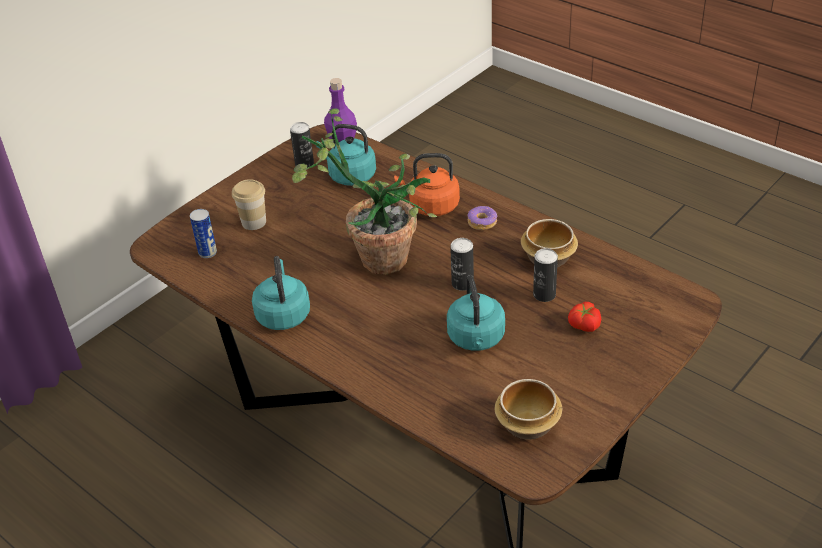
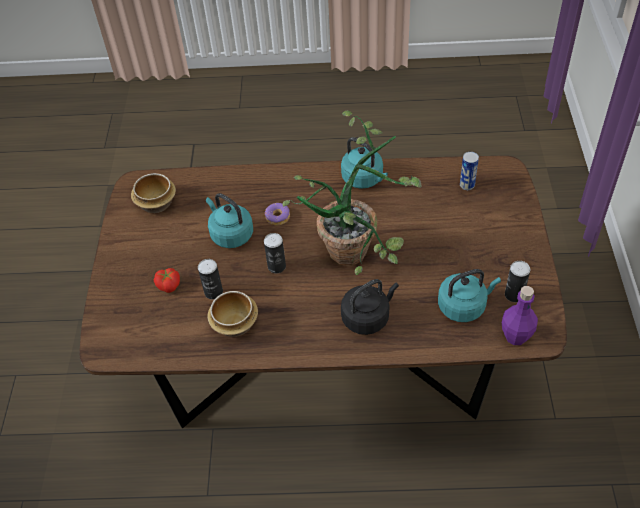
camera: 140 degrees right, 10 degrees up
(254, 222) = (472, 223): cup -> none
(431, 206) = (367, 317): orange kettle -> black kettle
(482, 222) = (314, 327): donut -> donut (278, 217)

